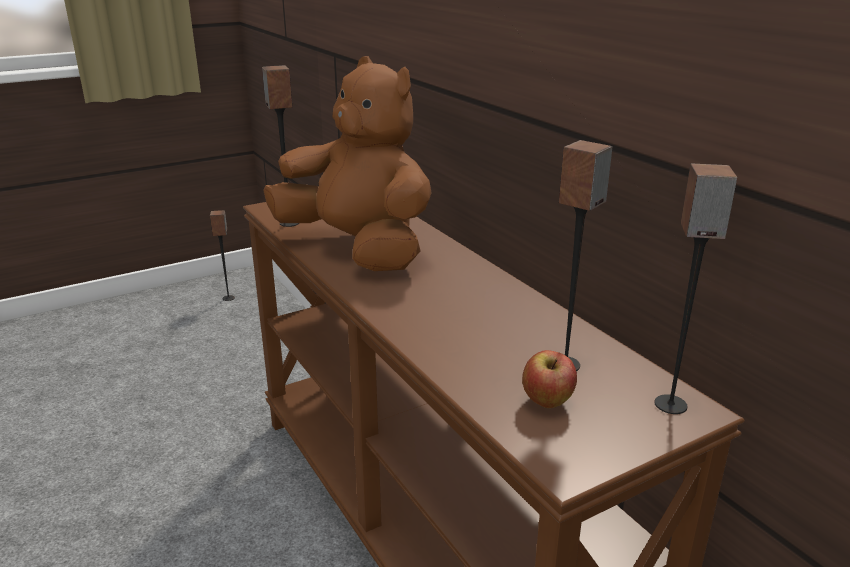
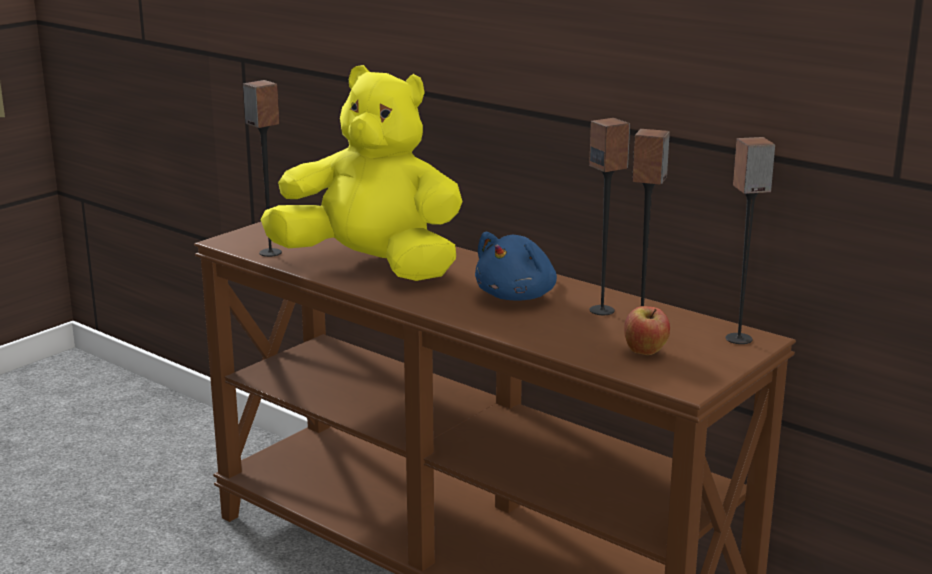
camera: 20 degrees left, 5 degrees down
(228, 298) = (57, 395): speaker -> speaker (602, 310)
(358, 249) = (371, 267): brown plush toy -> yellow plush toy
(464, 302) = (518, 296): none -> blue plush toy

